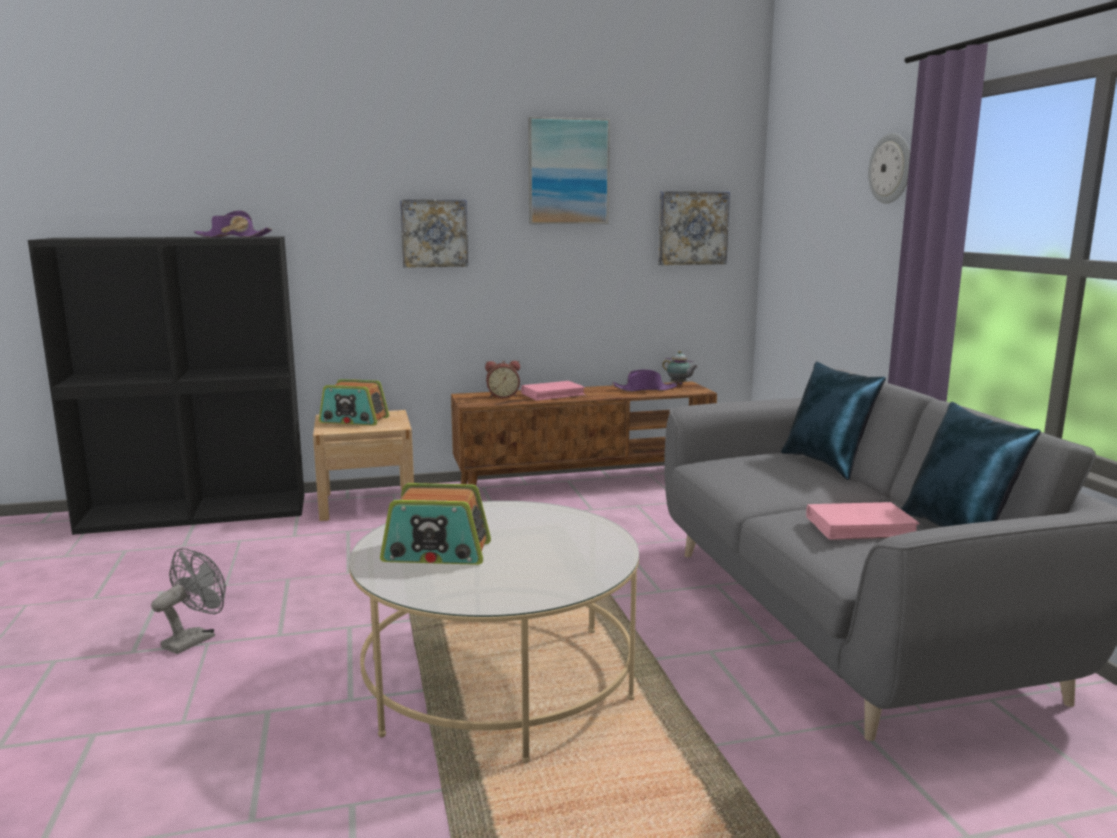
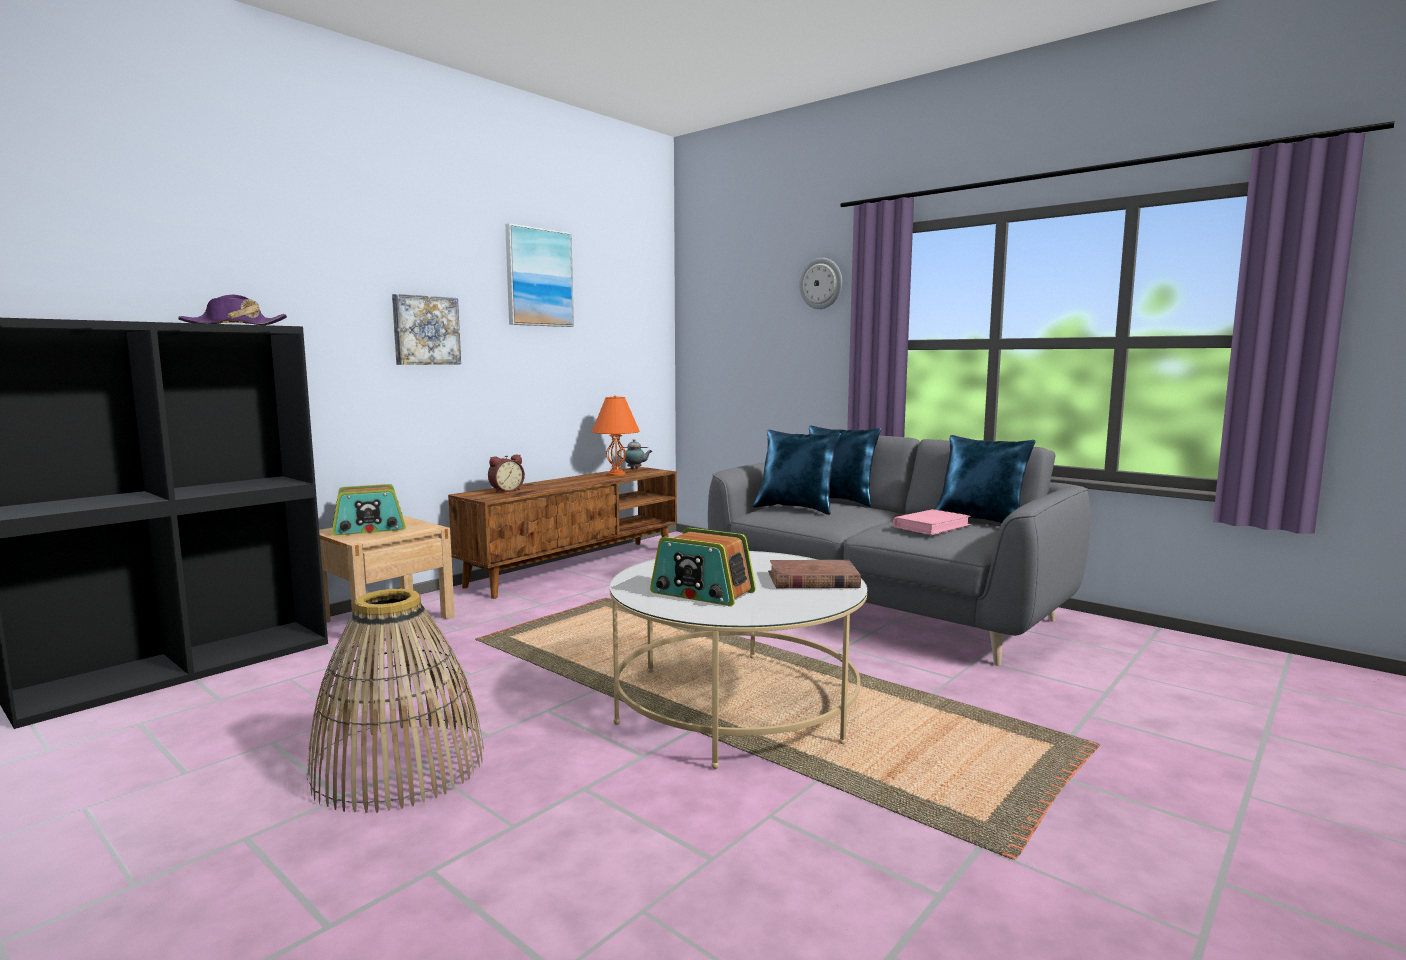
camera: 35 degrees left, 5 degrees down
(195, 639) = (398, 765): grey fan -> basket
(437, 552) = (702, 593): radio -> radio turned 60 degrees clockwise
(553, 394) = (548, 485): pink book -> none
(568, 566) = (812, 580): none -> brown book
(644, 389) = (616, 474): purple hat -> orange table lamp
(692, 228) = (631, 333): picture -> none
(754, 466) = (796, 509): none -> blue pillow

